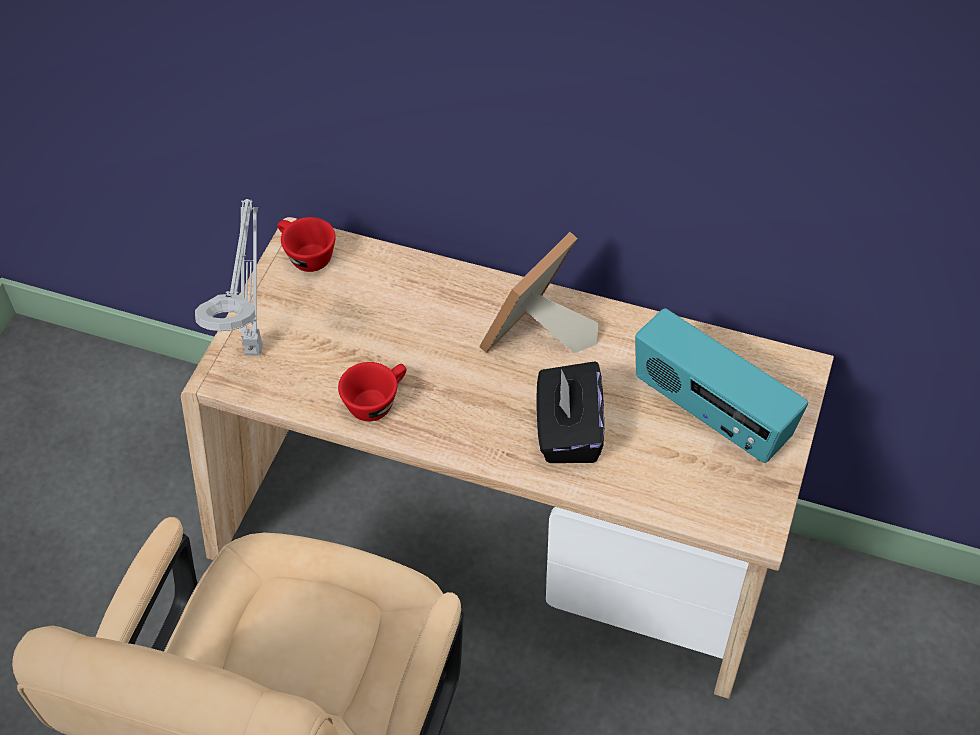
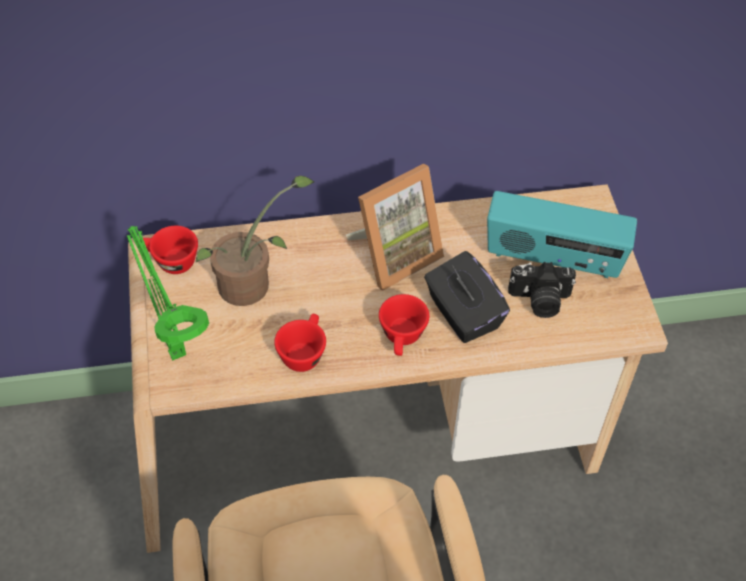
camera: 30 degrees left, 0 degrees up
(254, 346) = (175, 350): grey table lamp -> green table lamp
(370, 311) = (251, 284): none -> potted plant
(486, 430) = (402, 338): none -> red cup
(536, 338) = (394, 254): picture frame -> picture frame turned 135 degrees counterclockwise
(663, 453) = (539, 301): none -> camera

